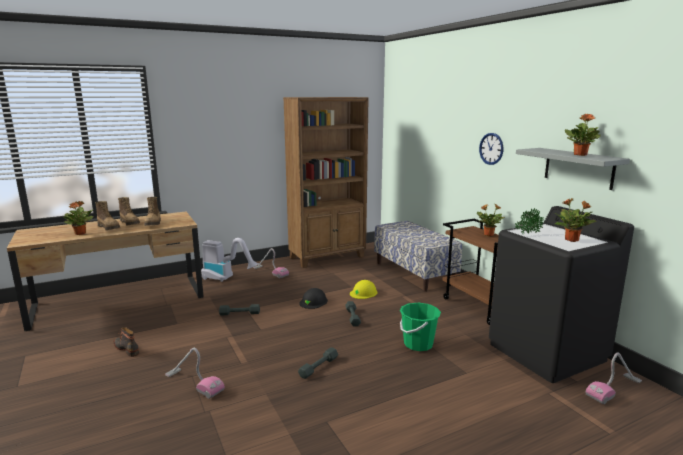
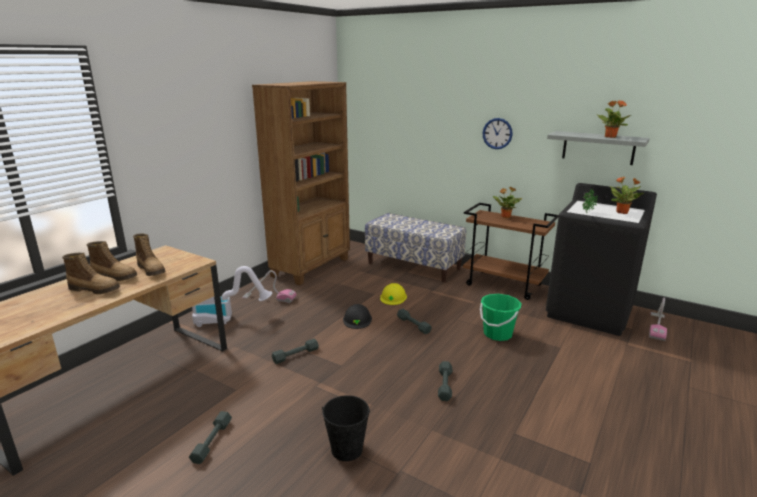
camera: 30 degrees left, 5 degrees up
(80, 233) = (64, 307): potted plant -> none
(127, 348) = (212, 441): boot -> grey dumbbell
(194, 383) = (347, 449): vacuum cleaner -> black bucket

